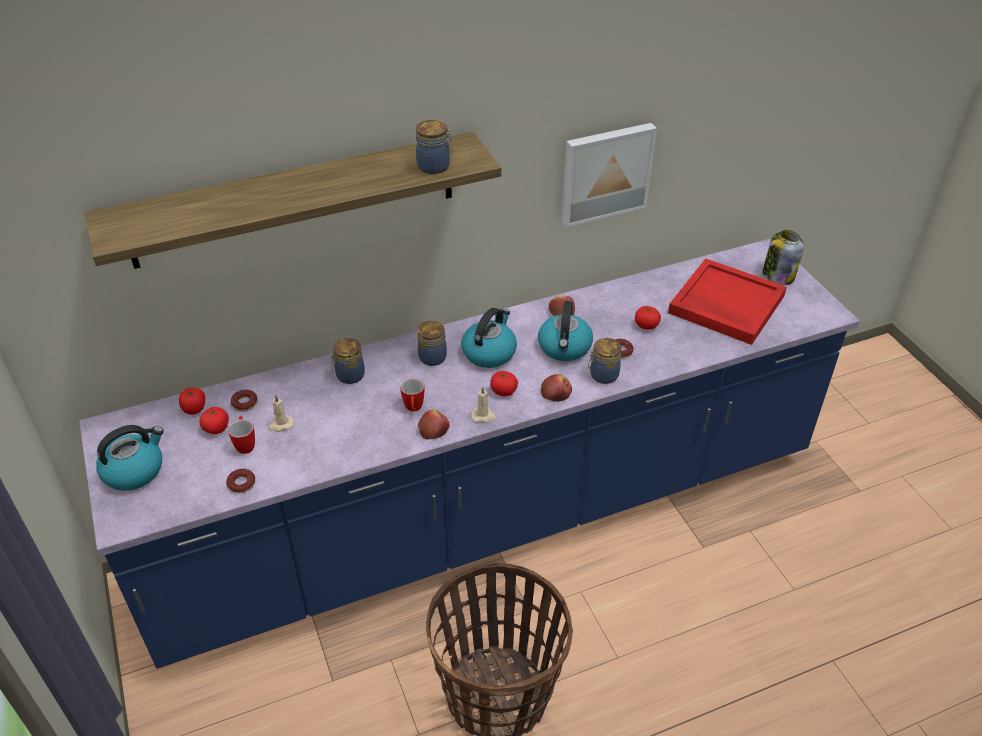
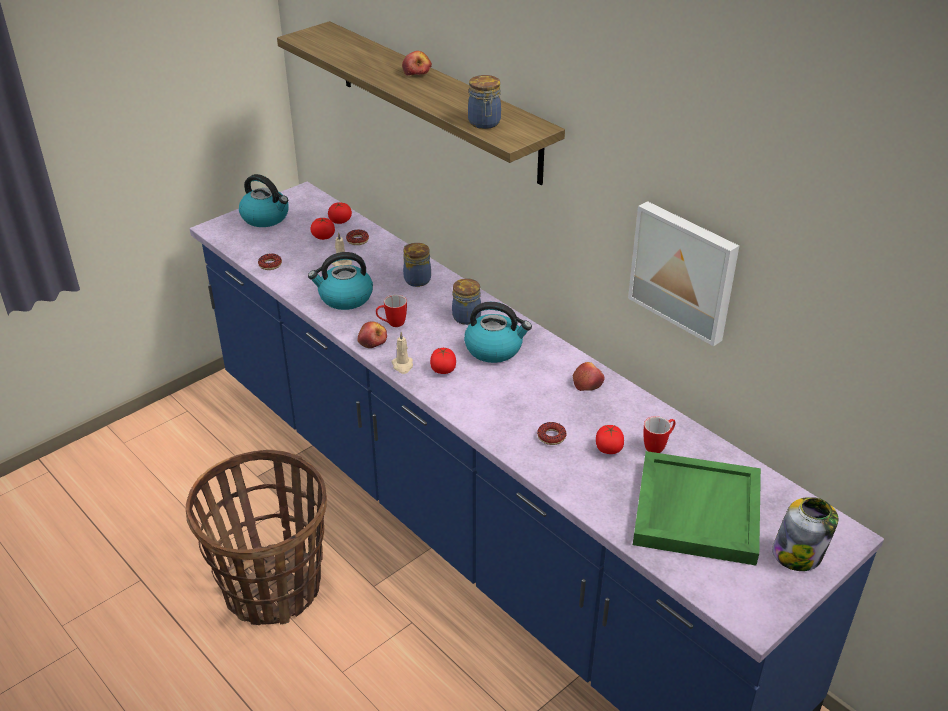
camera: 70 degrees right, 5 degrees down
(245, 444) = (312, 254): mug -> mug (658, 446)
(556, 393) = (459, 404): apple -> apple (417, 72)
(564, 347) = (532, 396): kettle -> kettle (345, 298)
(603, 375) = (504, 431): jar -> none
(725, 304) = (696, 510): red tray -> green tray

